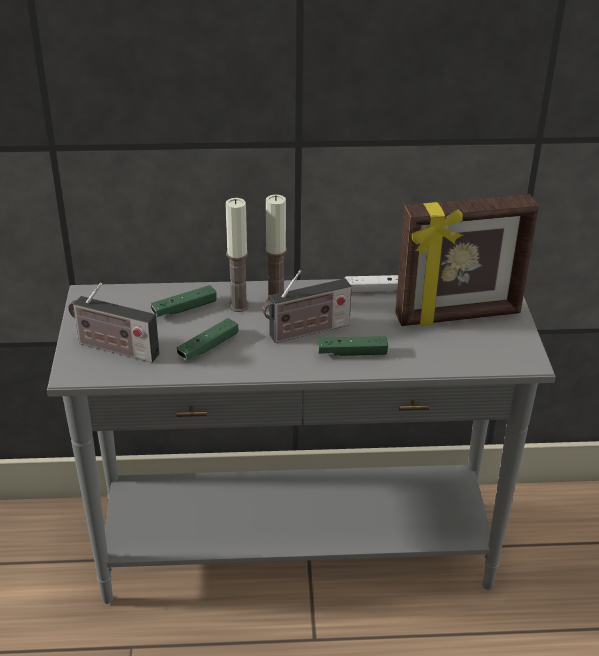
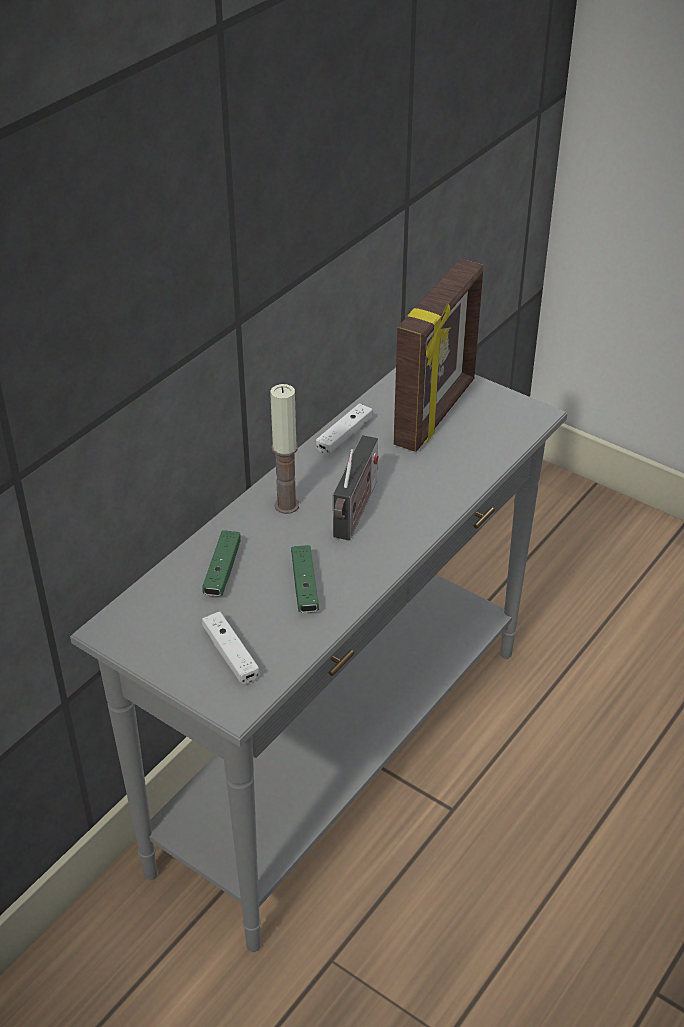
camera: 50 degrees left, 5 degrees up
(114, 349) = (231, 655): radio -> white game controller
(238, 306) = (263, 532): candle -> none
(352, 353) = (417, 502): green game controller -> none

